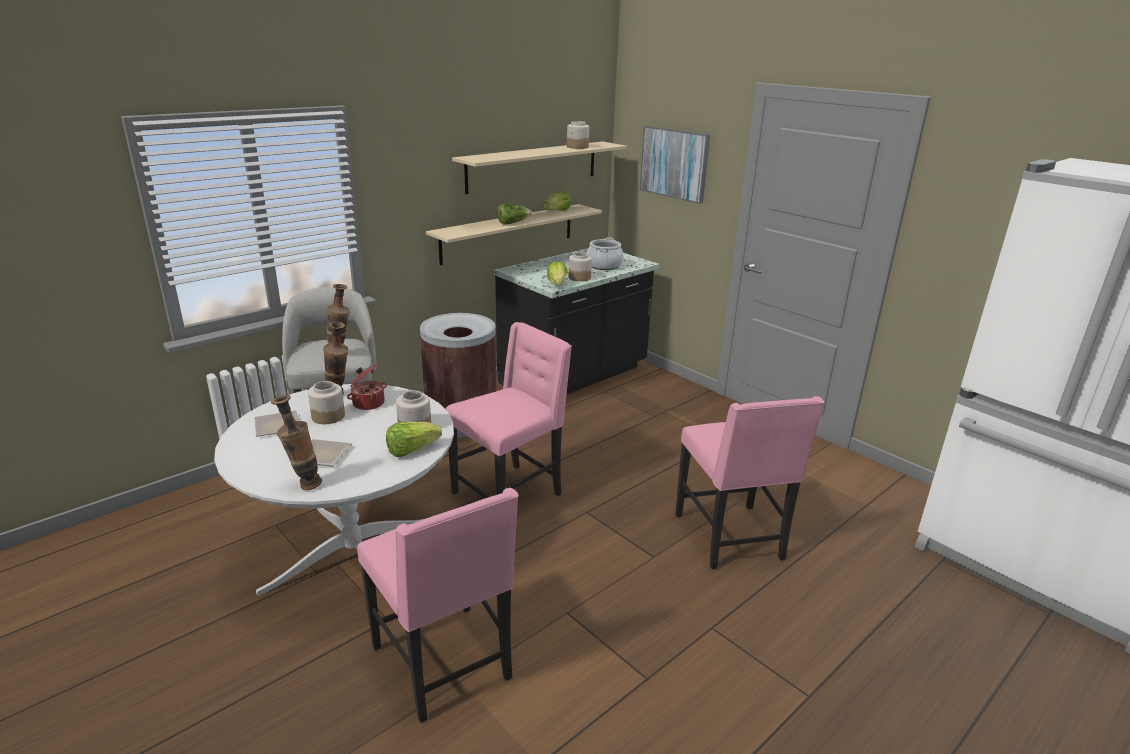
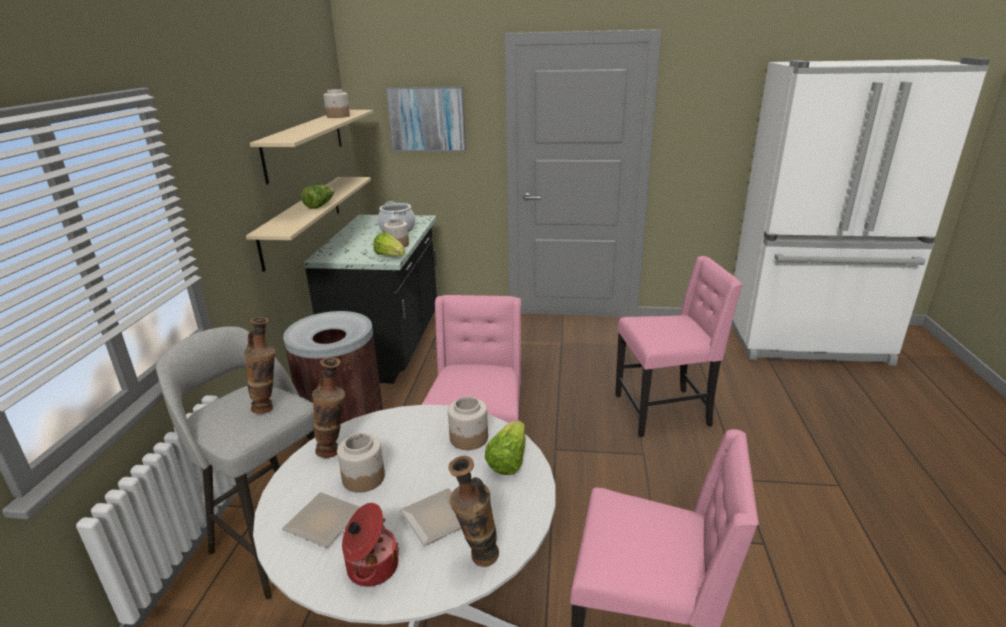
camera: 40 degrees left, 0 degrees up
(368, 403) = (380, 441): cooking pot -> cooking pot (371, 567)
(557, 212) = (336, 187): lettuce -> none
(731, 538) = (664, 411): pink chair -> pink chair turned 45 degrees counterclockwise

